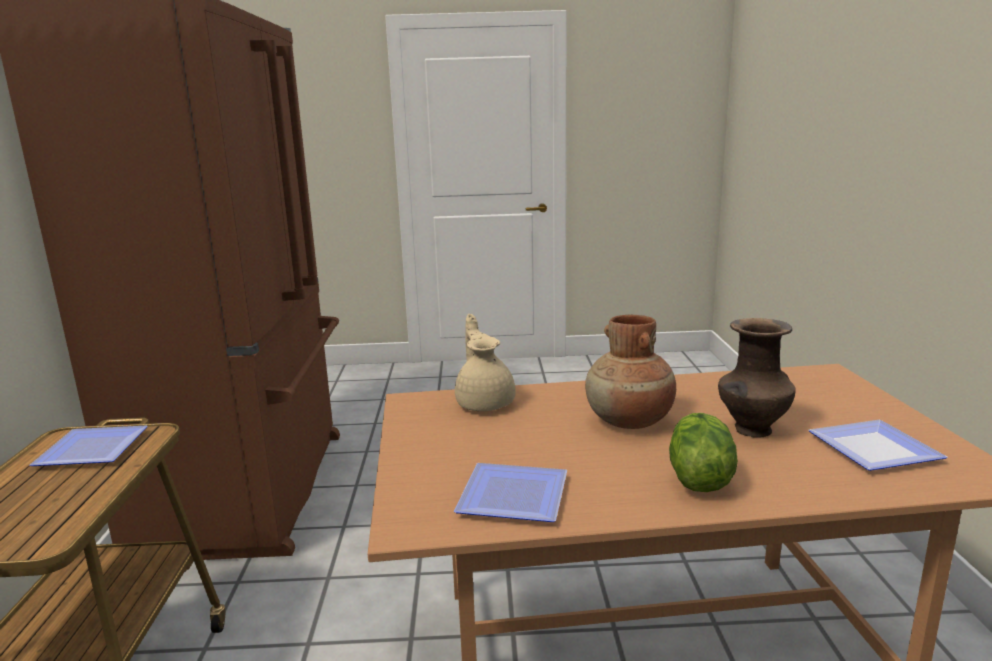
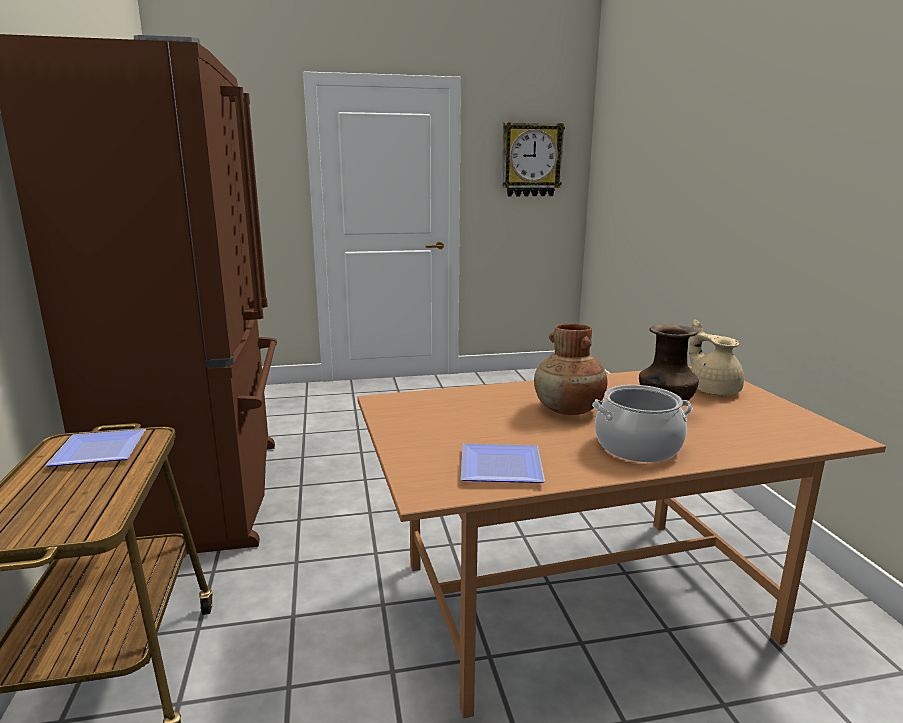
camera: 10 degrees left, 0 degrees up
(485, 402) = (446, 400): beige teapot -> beige teapot (713, 390)
(653, 104) = (531, 160): none -> wall clock
(698, 477) = (637, 447): lettuce -> cooking pot
(874, 447) = (756, 421): plate -> none

